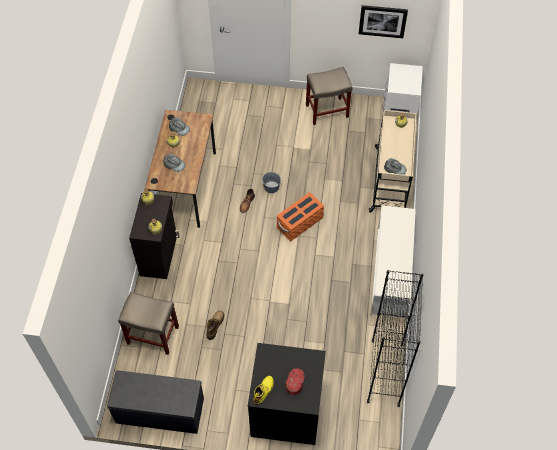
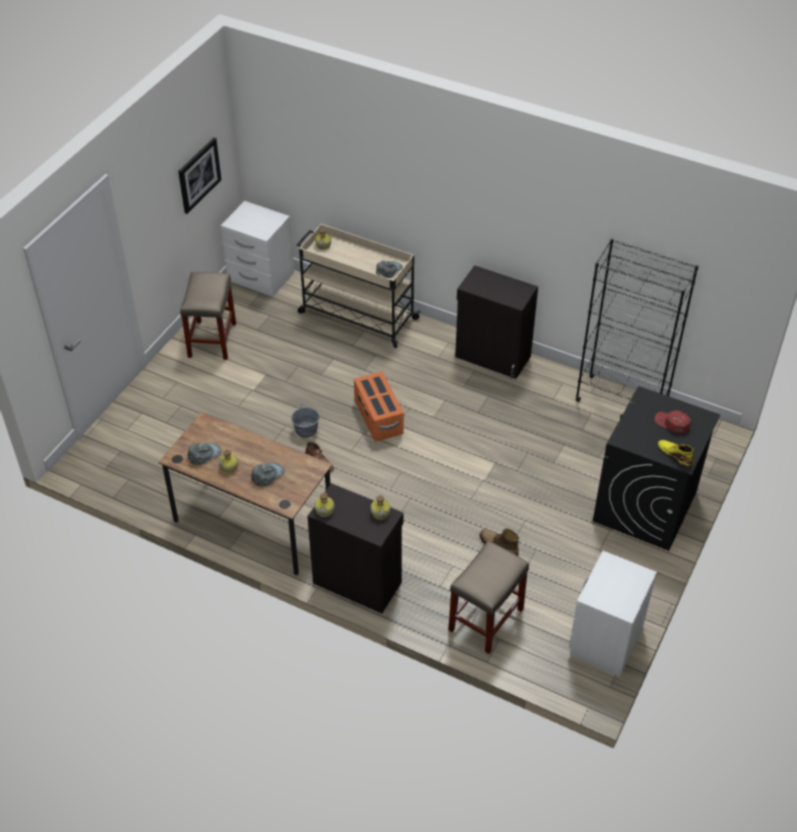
camera: 70 degrees left, 10 degrees down
(159, 411) = (605, 639): grey bench -> white nightstand
(390, 274) = (493, 357): white shoe rack -> black cabinet

